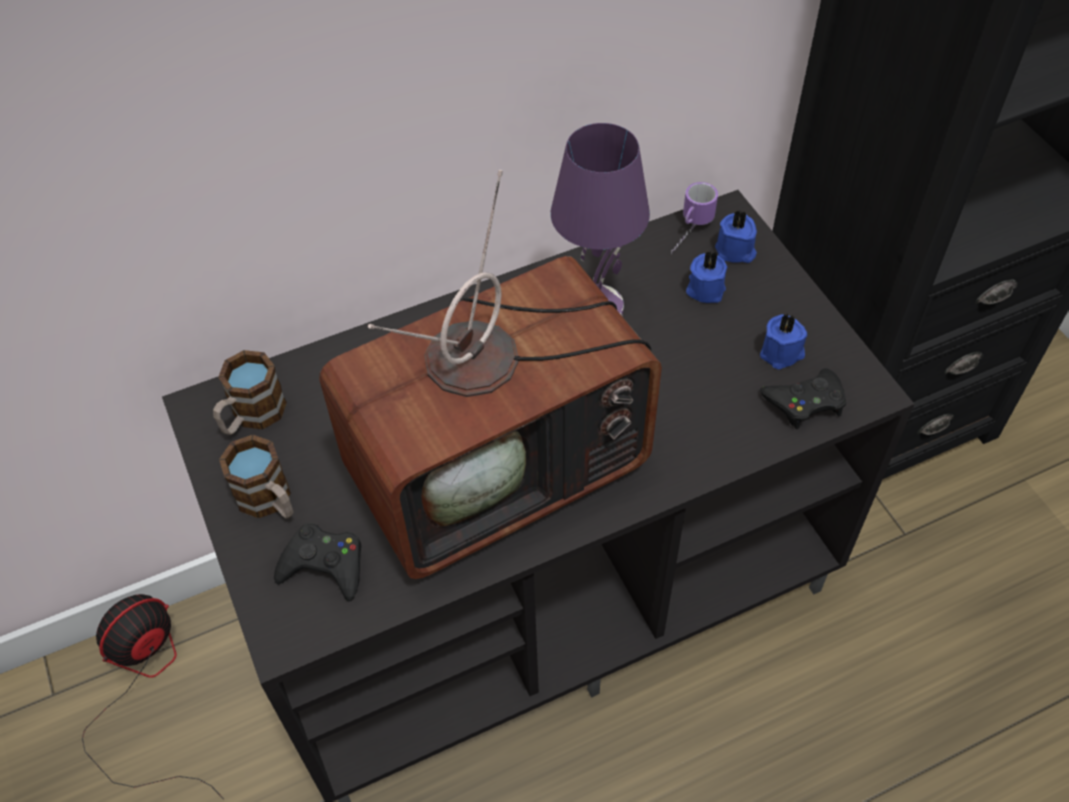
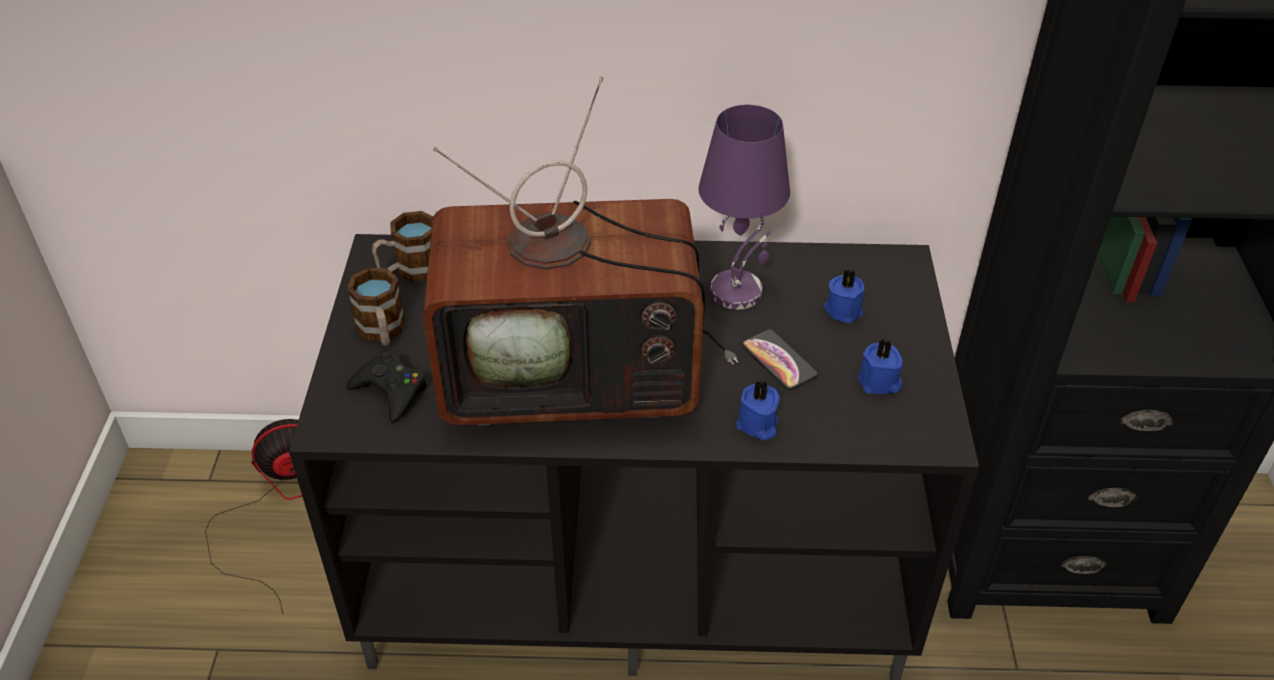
camera: 25 degrees right, 10 degrees down
(681, 368) = (779, 361): none -> phone
(688, 233) = (858, 263): mug -> none
(735, 251) = (892, 290): blue candle -> blue candle (757, 425)
(805, 402) = (874, 427): black game controller -> none

